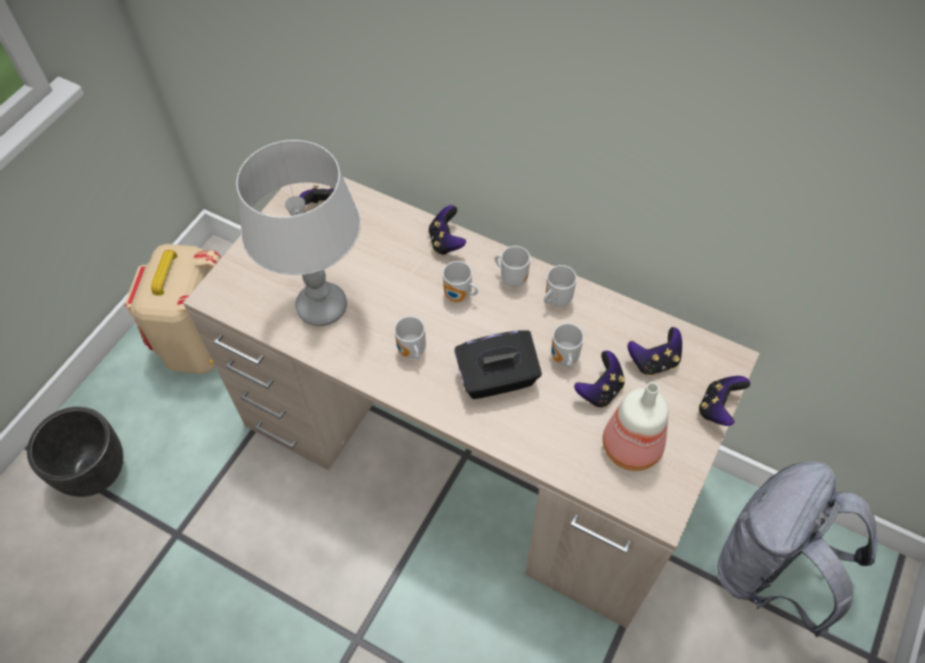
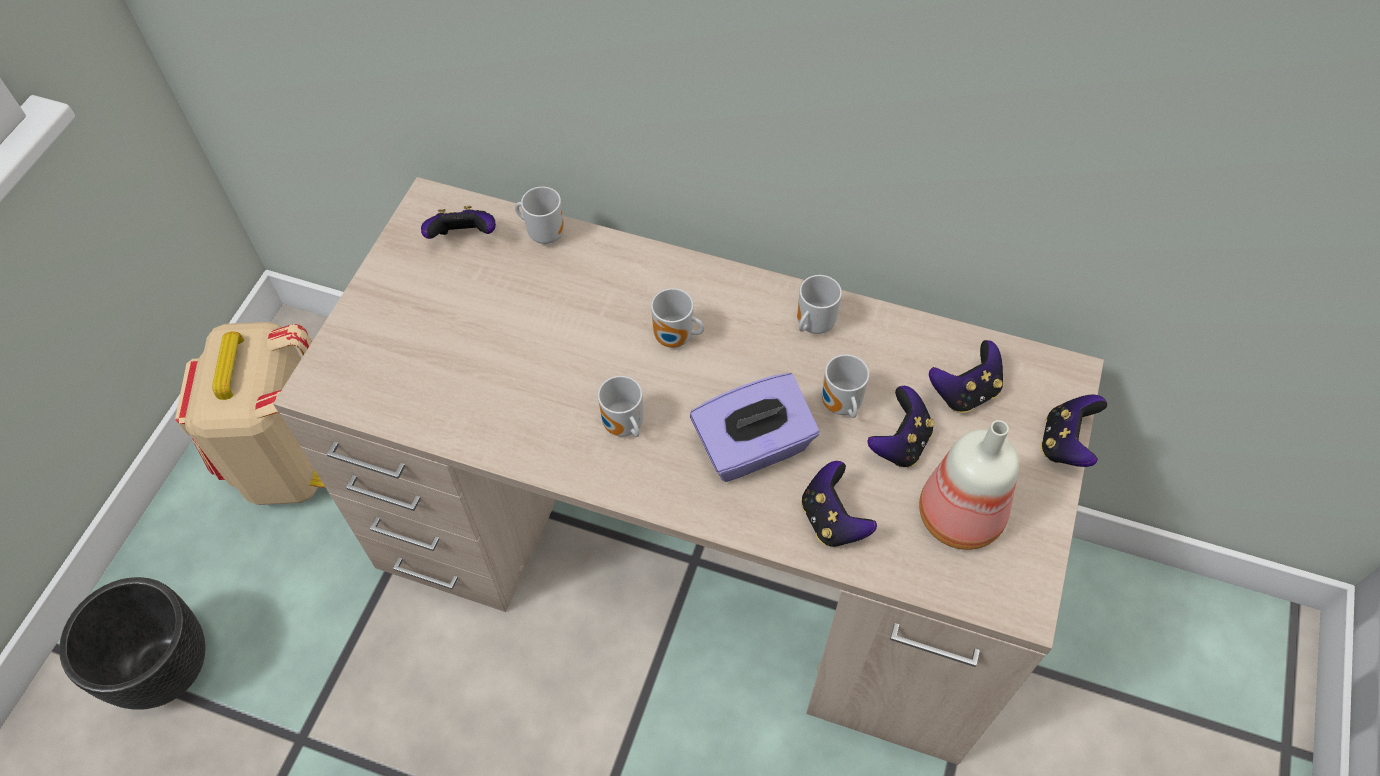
camera: 10 degrees left, 0 degrees up
(321, 307) = (480, 381): grey table lamp -> none
(446, 242) = (642, 265): game controller -> game controller (832, 519)
(497, 378) = (753, 448): black tissue box -> purple tissue box
(512, 277) = (745, 302): mug -> mug (544, 233)
(769, 572) = (1129, 655): grey backpack -> none

